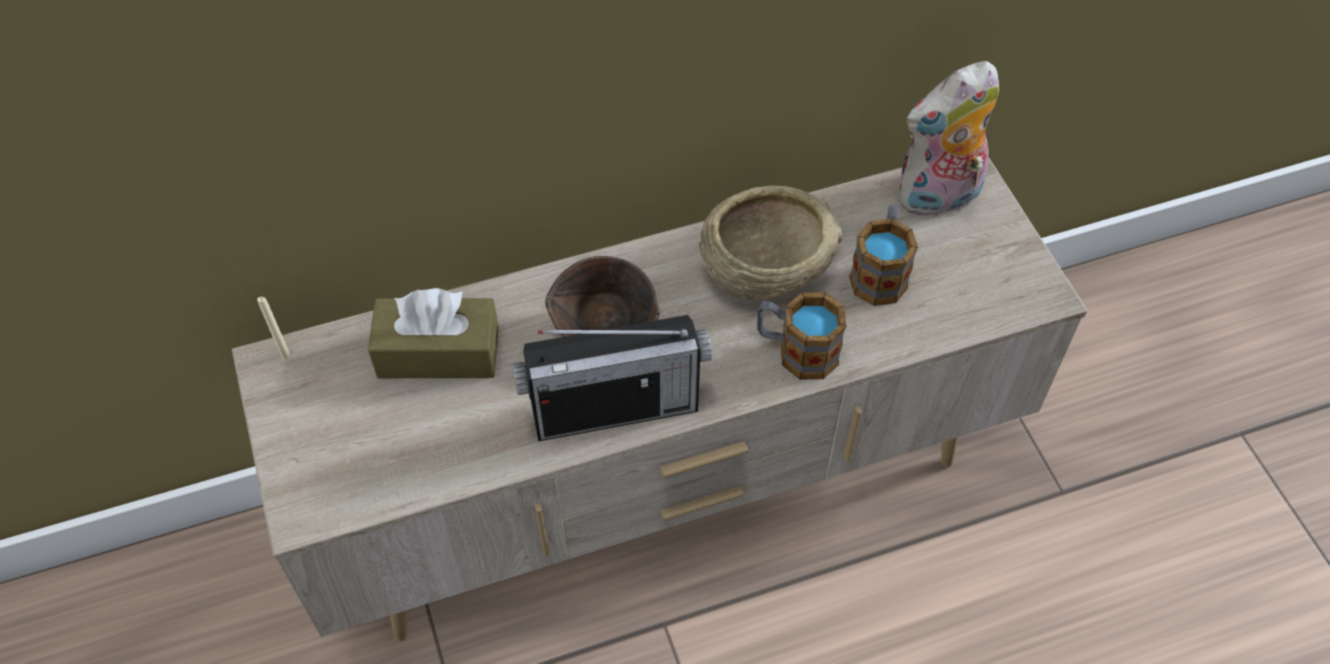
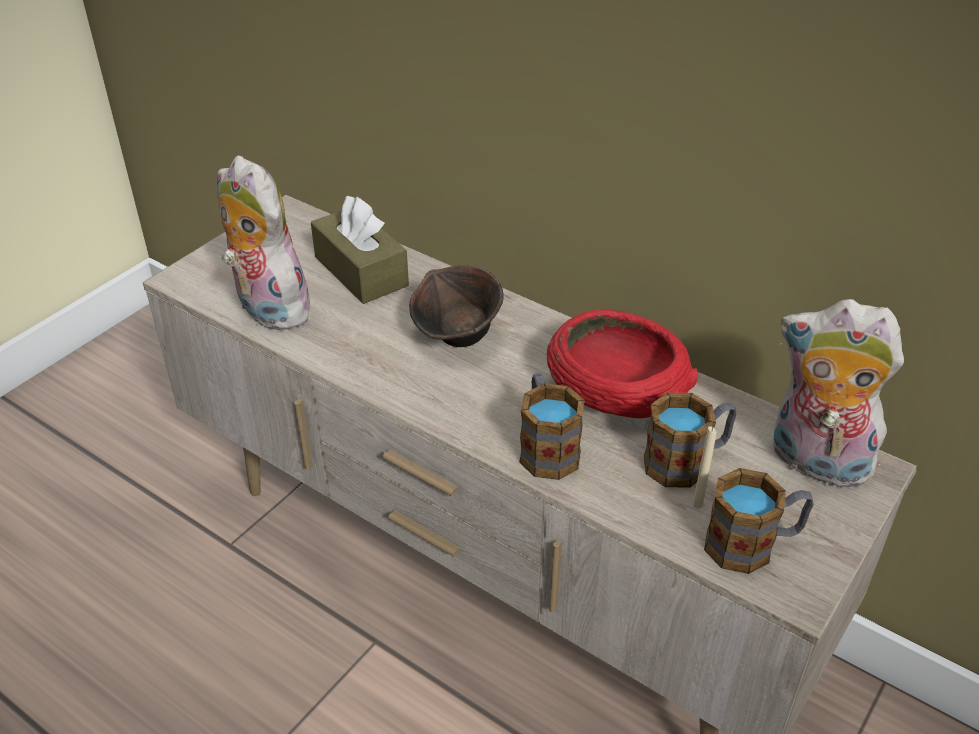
camera: 55 degrees right, 15 degrees down
(285, 355) = (299, 214): beige candle -> beige candle (697, 505)
(428, 461) = (267, 309): none -> plush toy
(614, 409) = (390, 373): radio -> none
(765, 262) = (616, 388): beige bowl -> red bowl
(987, 289) = (753, 544): none -> mug

